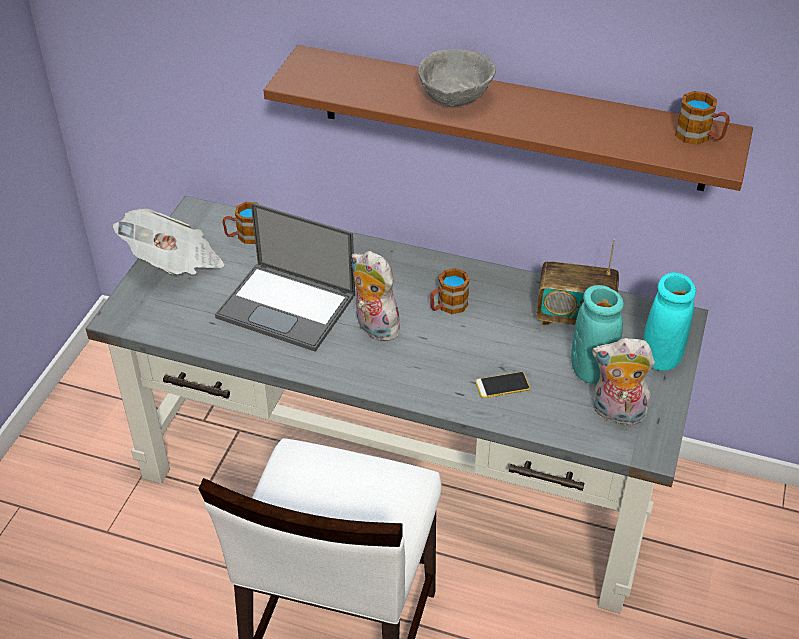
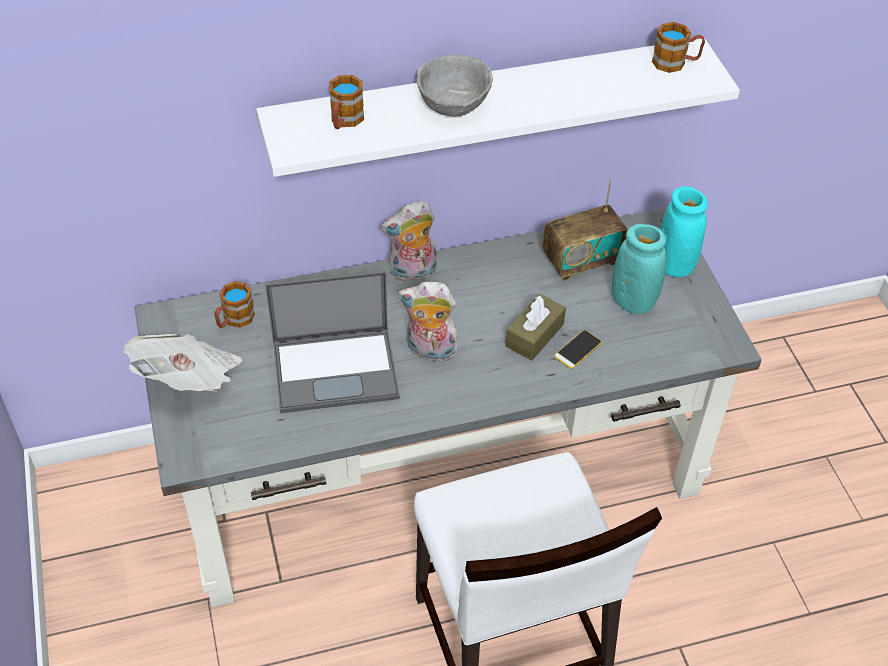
camera: 35 degrees left, 5 degrees up
(447, 306) = (474, 301): mug -> mug (344, 121)
(474, 356) = (534, 335): none -> brown tissue box
(511, 118) = (486, 104): brown shelf -> white shelf
(616, 414) = (681, 329): plush toy -> plush toy (412, 273)

